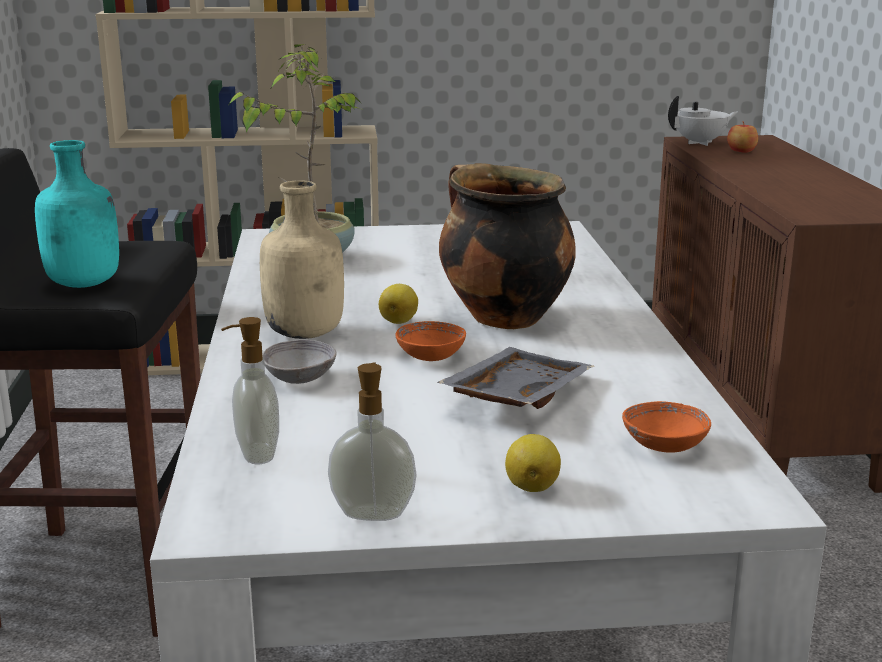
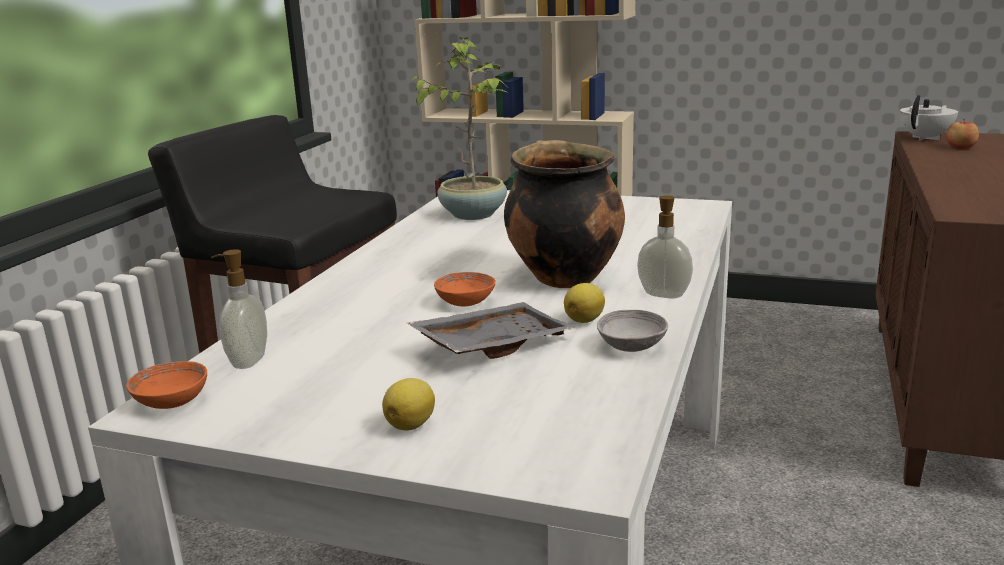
camera: 25 degrees right, 0 degrees up
(85, 284) = (280, 218): turquoise bottle -> none
(300, 379) = (349, 307): grey bowl -> grey bowl (631, 346)
(306, 333) = (397, 272): beige bottle -> none
(373, 513) = (268, 422): soap dispenser -> soap dispenser (664, 294)
(399, 321) = (477, 271): lemon -> lemon (585, 320)
(664, 446) = (564, 410): orange bowl -> orange bowl (172, 402)
(700, 143) = (926, 138): white teapot -> white teapot turned 45 degrees counterclockwise

